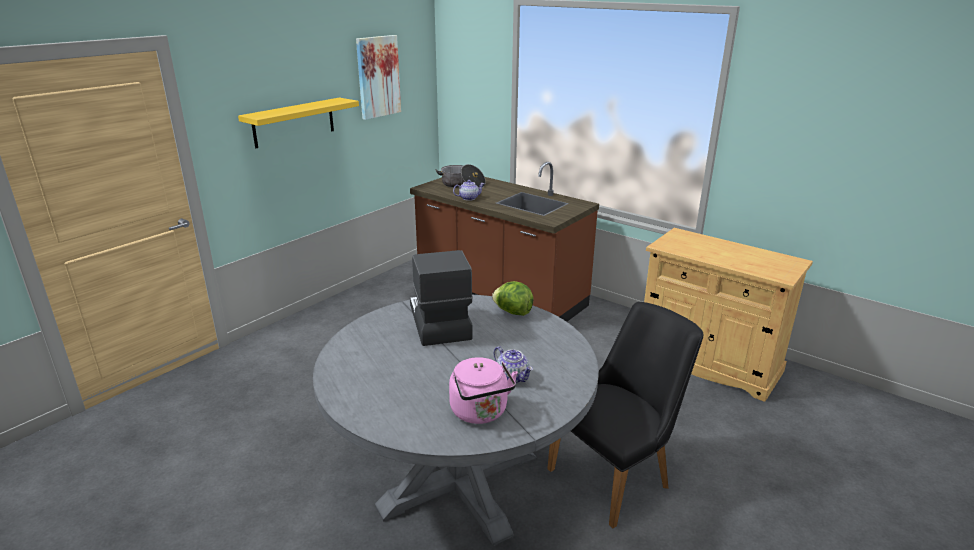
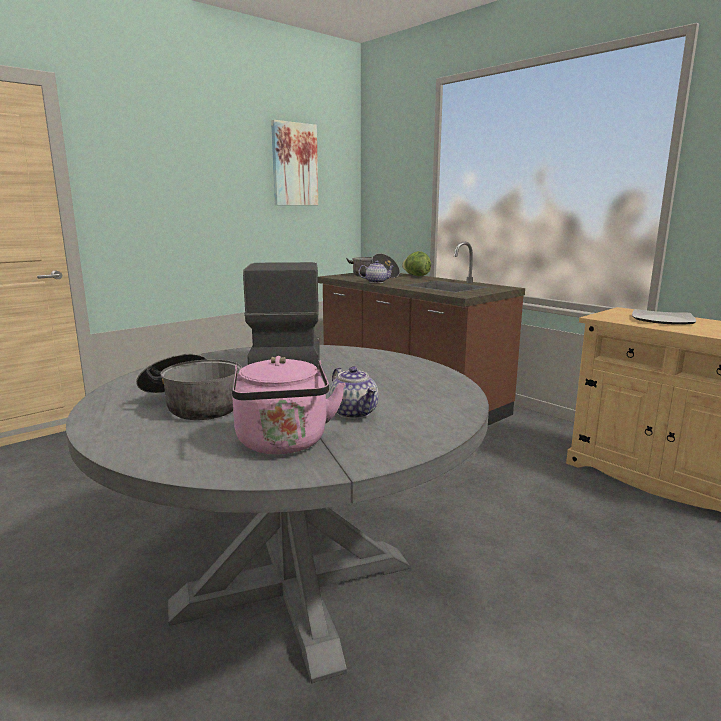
camera: 10 degrees right, 10 degrees down
(294, 122) = (195, 193): yellow shelf -> none
(400, 379) = (194, 405): none -> cooking pot
(512, 312) = (386, 360): lettuce -> lettuce (416, 275)
(617, 474) = (526, 603): black chair -> none
(707, 248) = (663, 320): none -> plate

